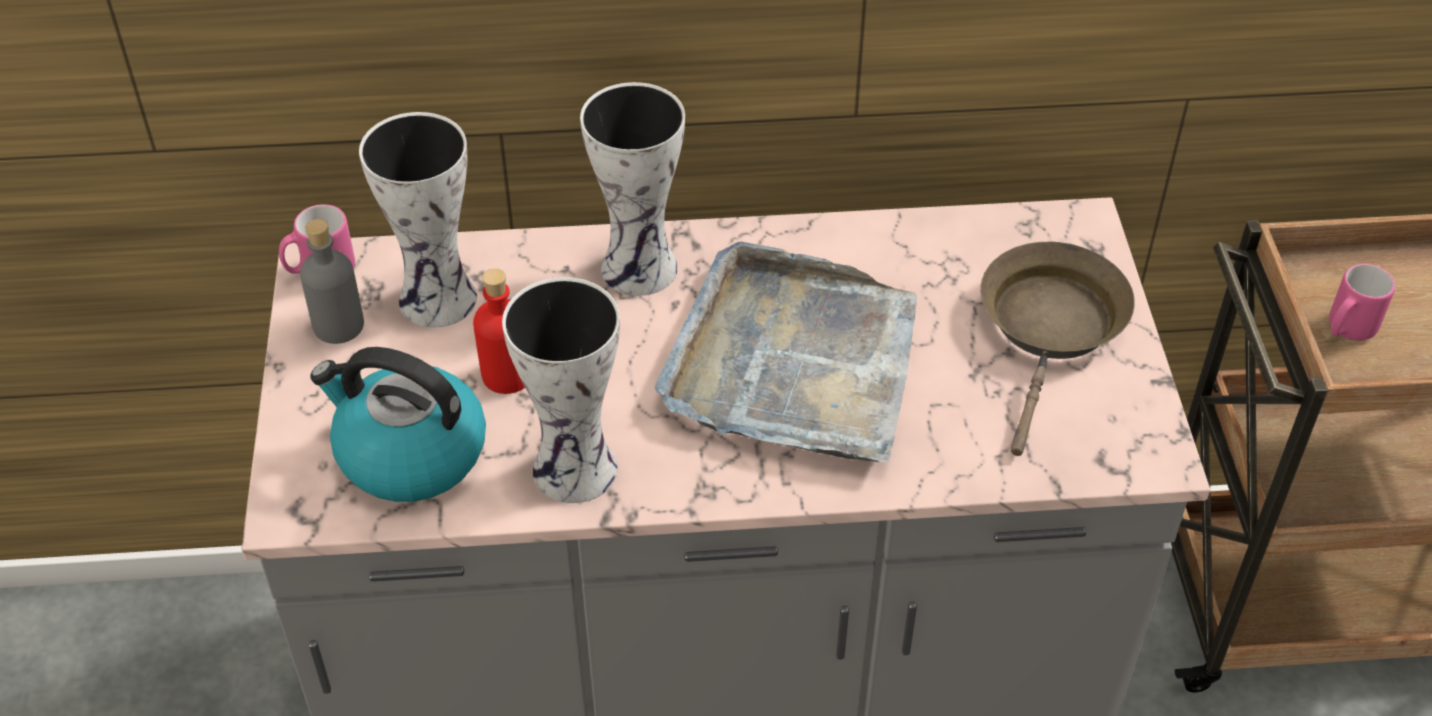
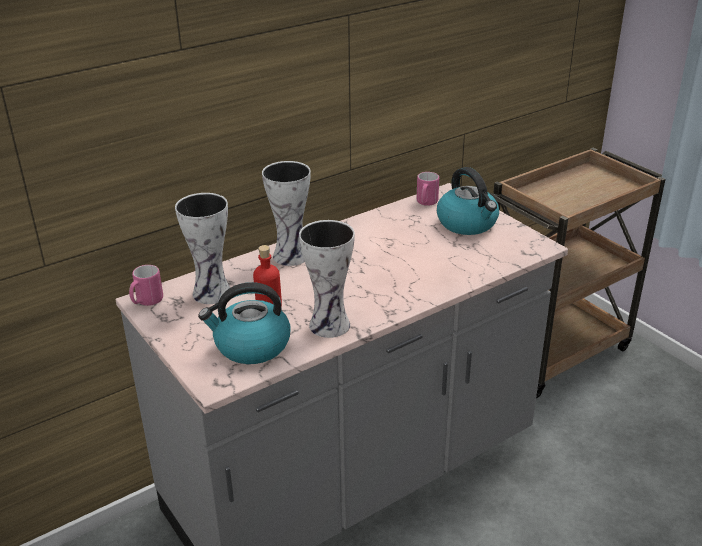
camera: 30 degrees left, 15 degrees down
(338, 325) = (173, 316): grey bottle -> none
(794, 363) = (384, 263): grey tray -> none
(1051, 329) = (468, 223): brown frying pan -> kettle
(1347, 330) = (552, 205): pink mug -> pink mug (426, 203)

